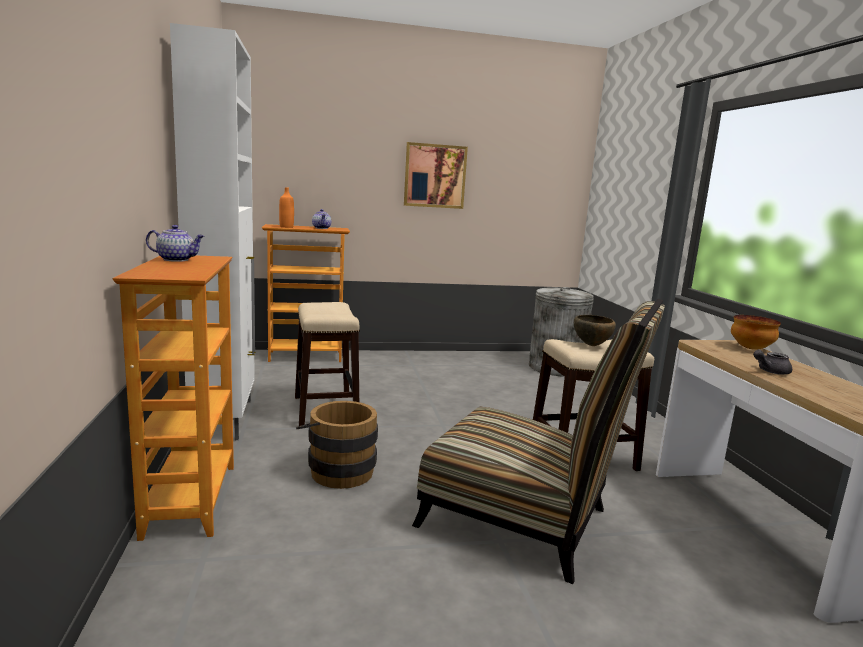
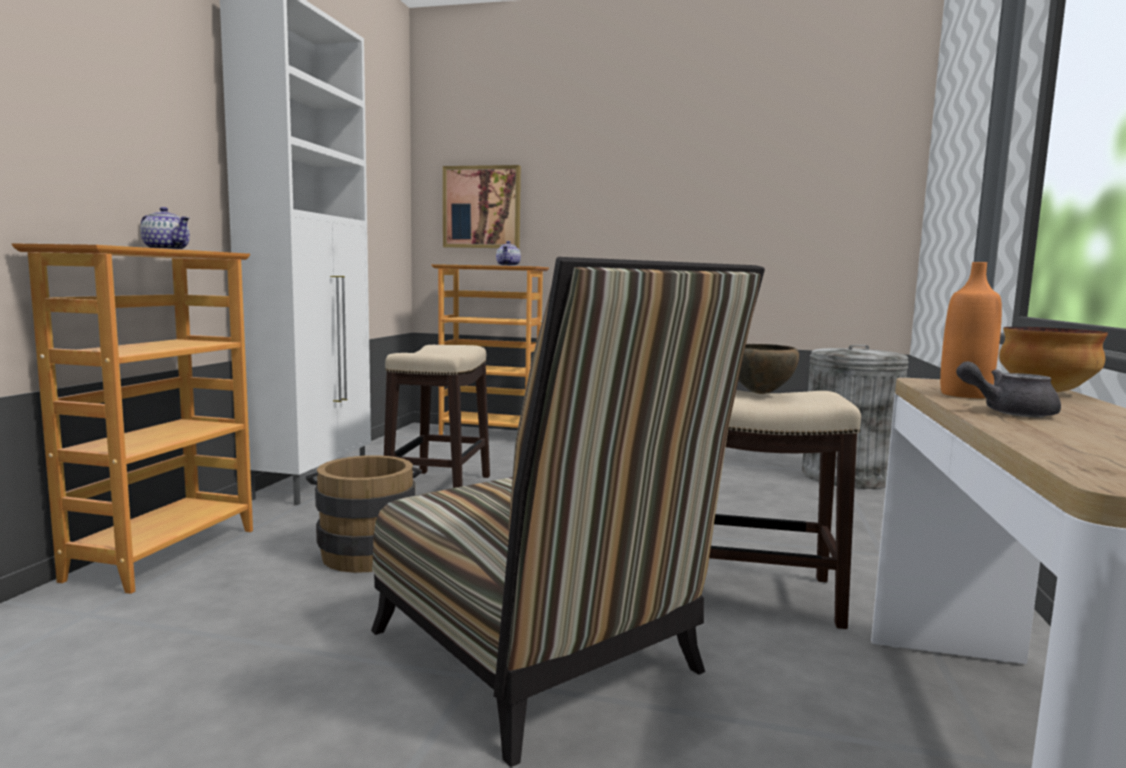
camera: 25 degrees right, 5 degrees down
(286, 227) = (464, 264): orange bottle -> orange bottle (965, 395)
(435, 176) = (668, 191): picture -> picture (482, 207)

